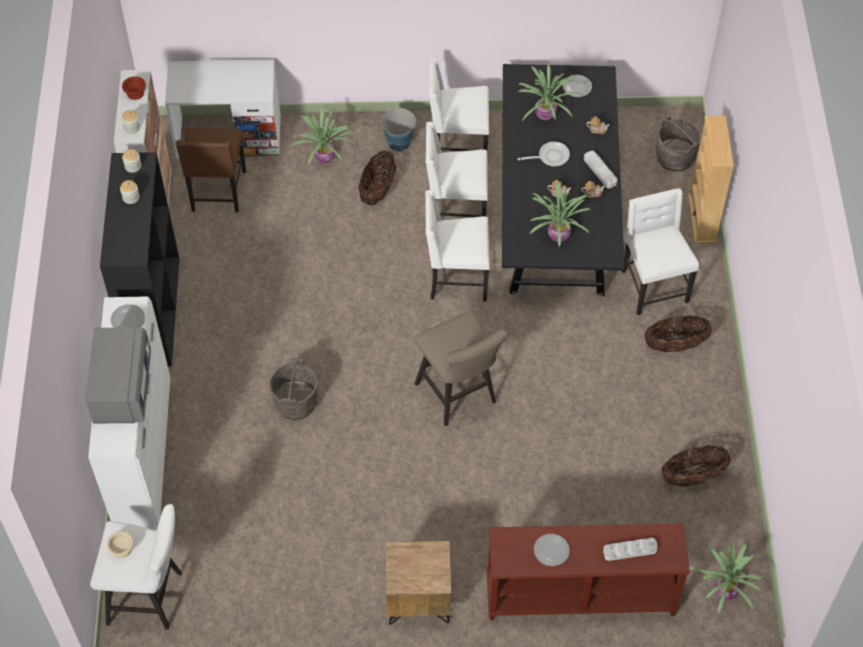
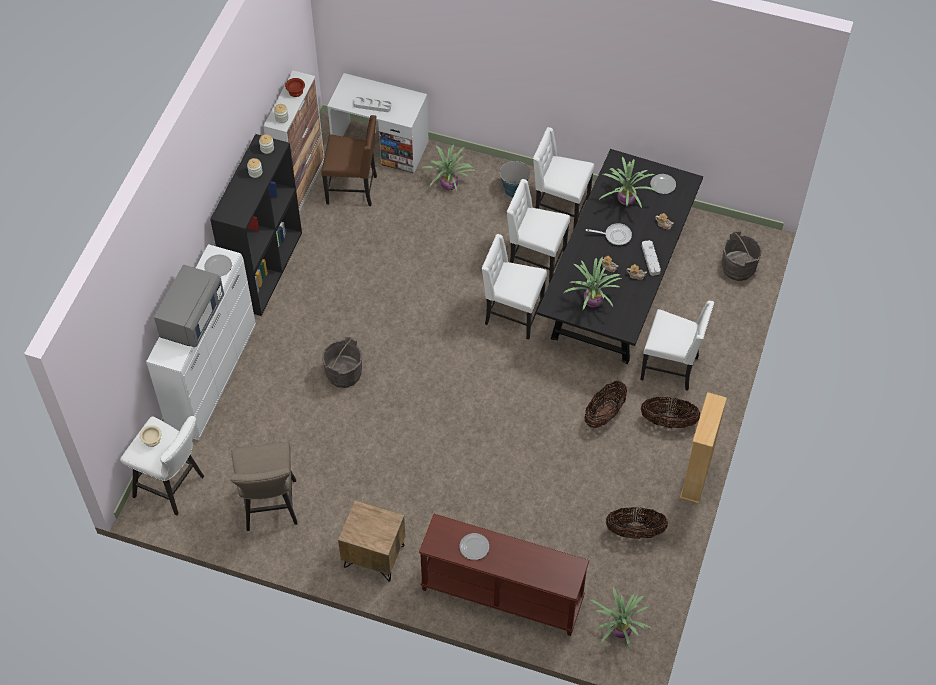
camera: 20 degrees right, 0 degrees up
(217, 192) = (353, 189): brown chair -> brown chair turned 105 degrees counterclockwise
(377, 190) = (480, 224): basket -> basket (604, 414)
(459, 396) = (474, 408): beige stool -> beige stool (270, 509)
(630, 550) = (536, 567): grey tray -> grey tray (372, 106)
(652, 286) = (671, 368): white chair -> white chair turned 105 degrees clockwise
(702, 218) = (738, 324): beige bookcase -> beige bookcase (696, 477)

